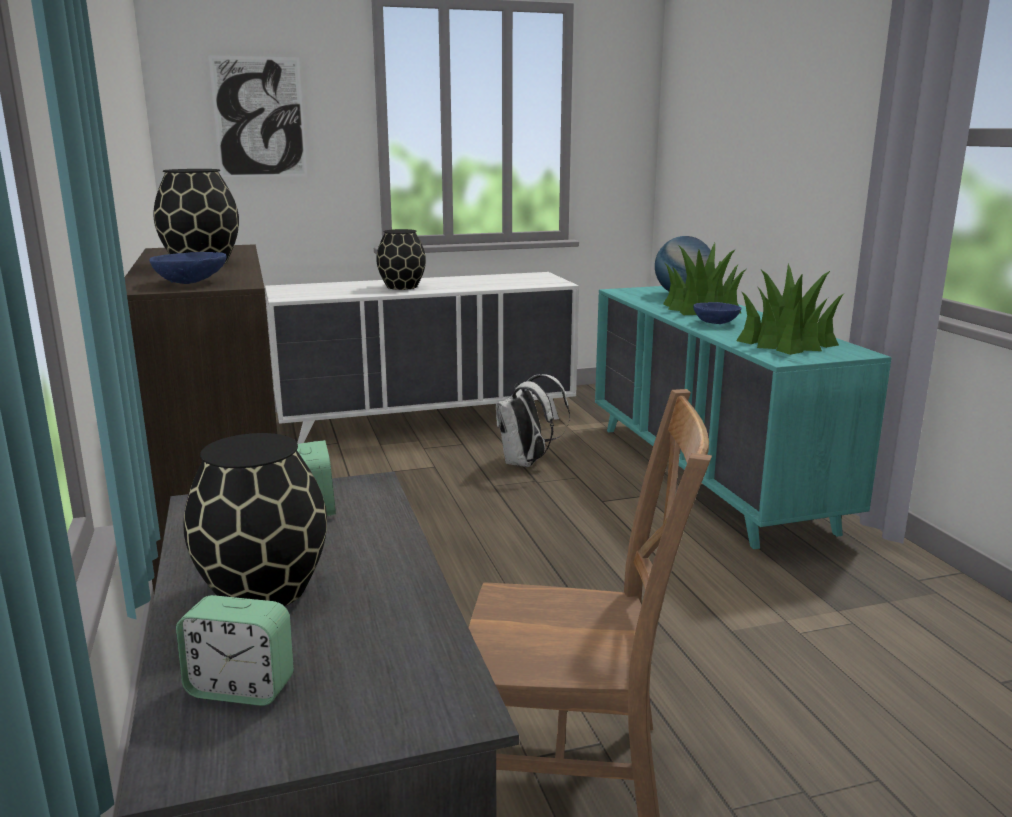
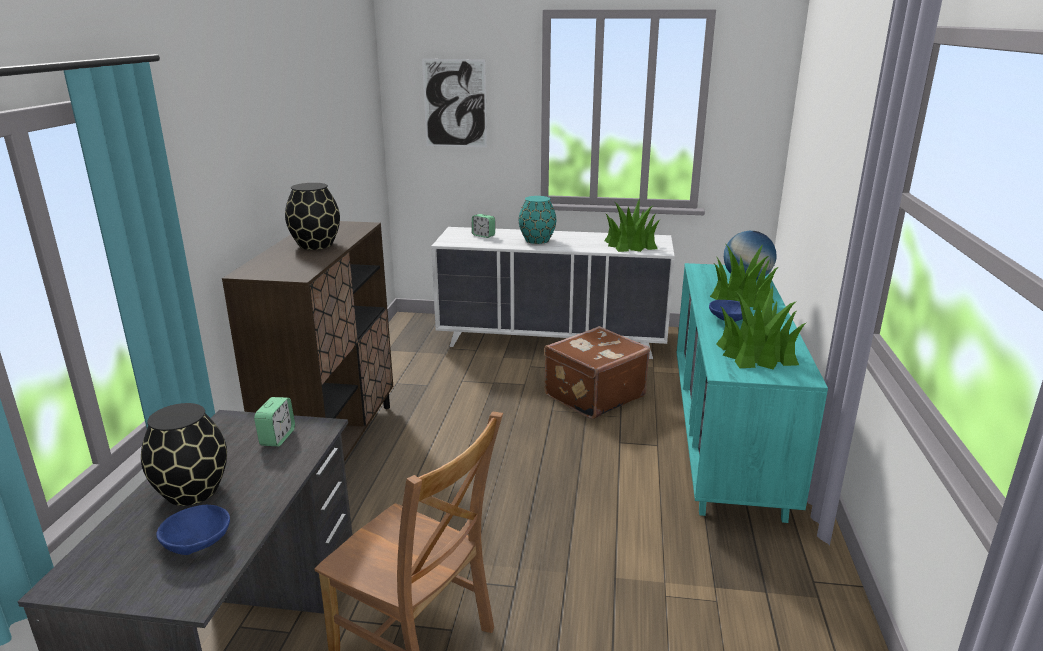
camera: 25 degrees right, 5 degrees up
(192, 282) = (279, 269): blue bowl -> blue bowl (199, 545)
(241, 688) = (123, 550): alarm clock -> alarm clock (483, 235)
(401, 287) = (536, 240): black vase -> turquoise vase
(518, 281) = (631, 244): none -> potted plant
(527, 463) = (593, 395): white backpack -> brown suitcase

